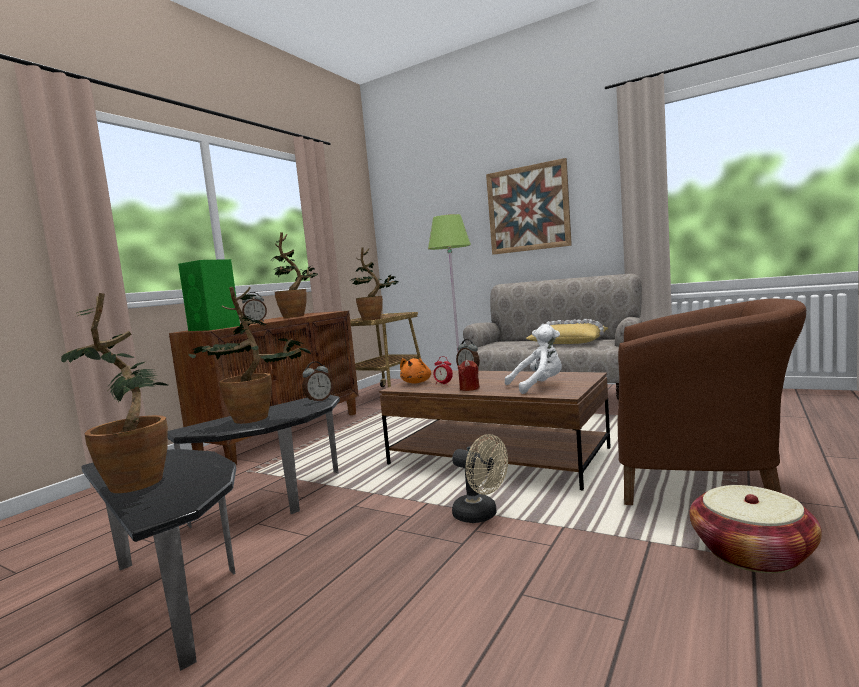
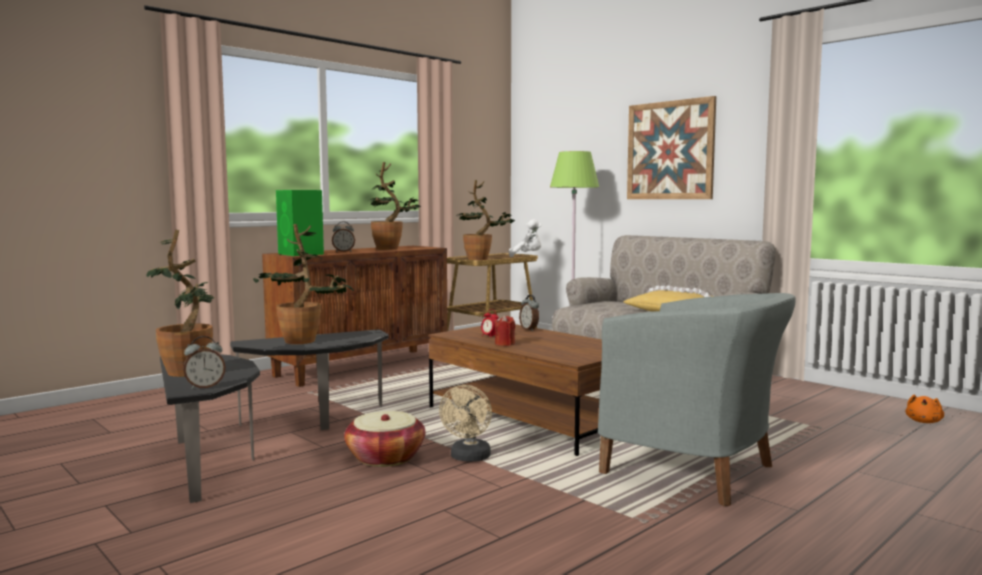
camera: 15 degrees right, 0 degrees up
(319, 400) = (367, 334): alarm clock -> alarm clock (205, 387)
(417, 382) = (470, 331): orange plush toy -> orange plush toy (924, 422)
(481, 515) = (469, 458): beige fan -> beige fan turned 45 degrees clockwise
(538, 386) = (566, 351): white plush toy -> white plush toy (526, 256)
(703, 484) = (694, 471): brown armchair -> grey armchair
(751, 553) = (657, 522): basket -> basket (385, 457)

